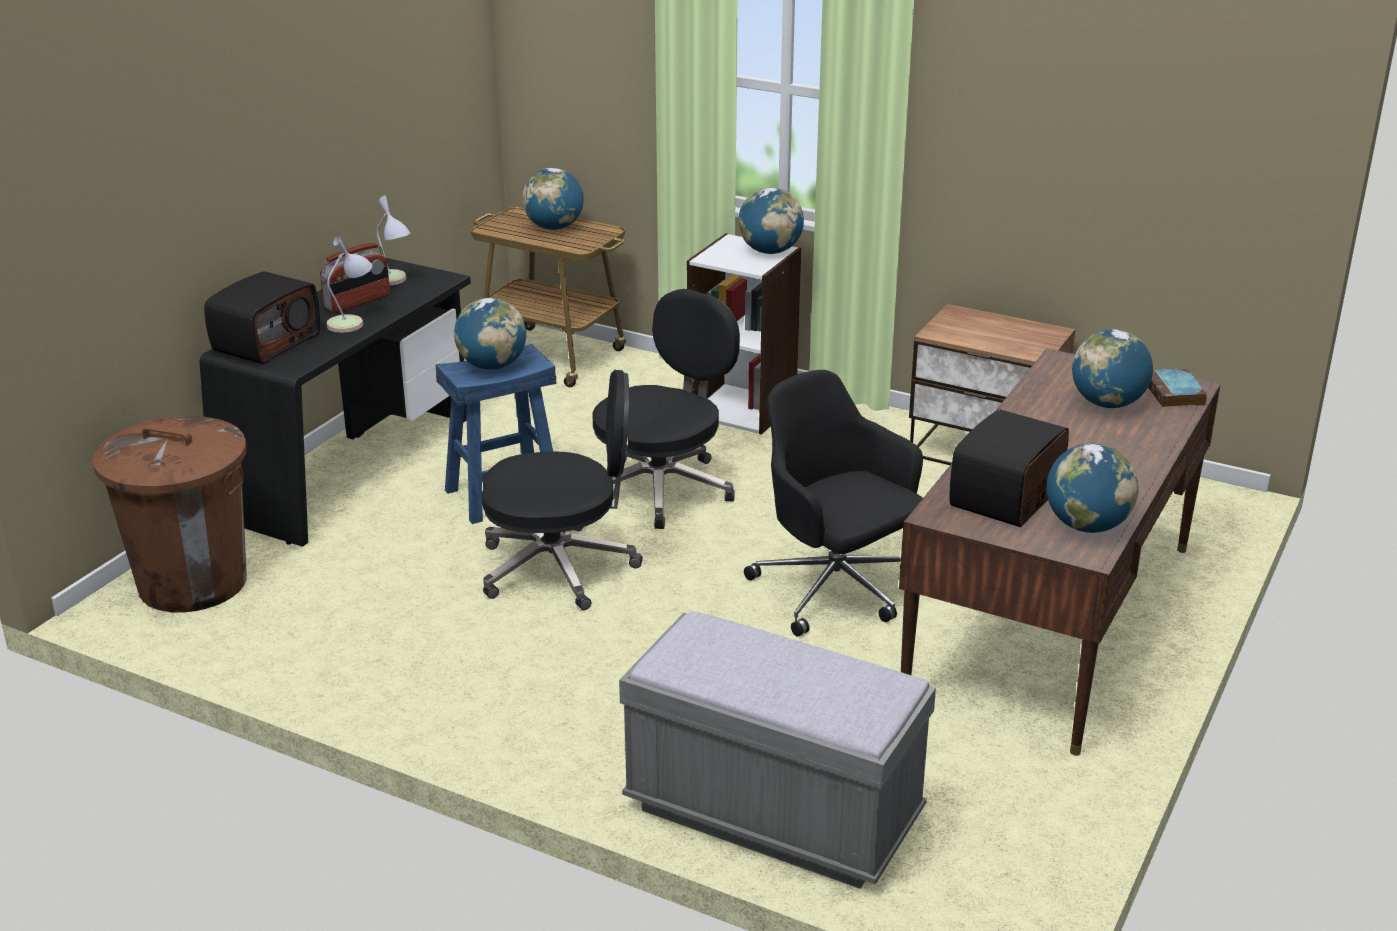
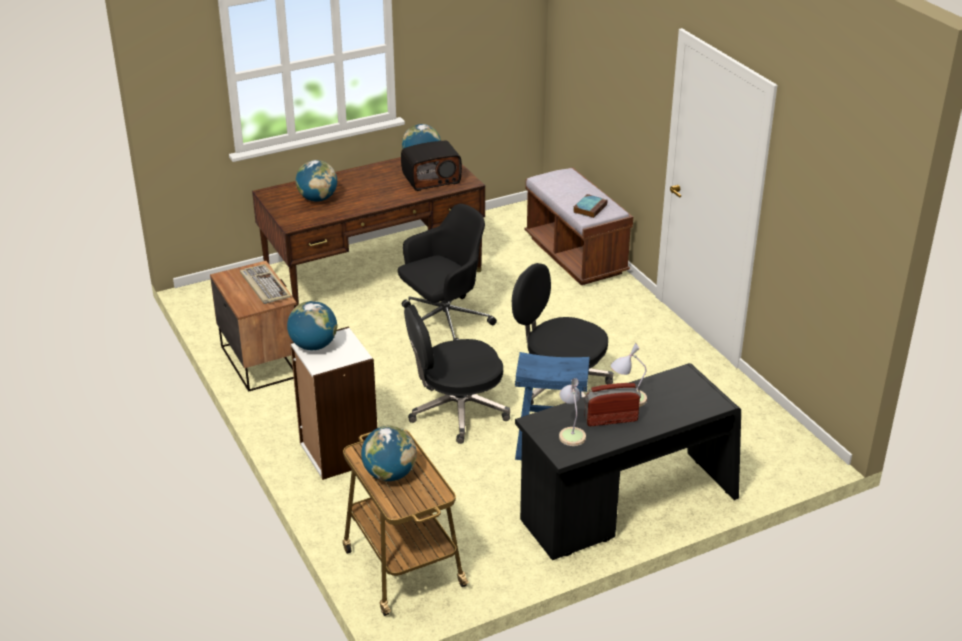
camera: 145 degrees left, 5 degrees up
(193, 583) = (765, 455): brown trash can -> none
(266, 343) = (693, 401): radio -> none
(492, 366) = (553, 369): globe -> none
(773, 814) = (575, 256): grey bench -> brown bench
(836, 590) = (444, 321): black office chair -> black office chair turned 120 degrees counterclockwise
(985, 337) = (264, 286): none -> keyboard
(1174, 394) = (281, 193): book -> book (590, 208)

